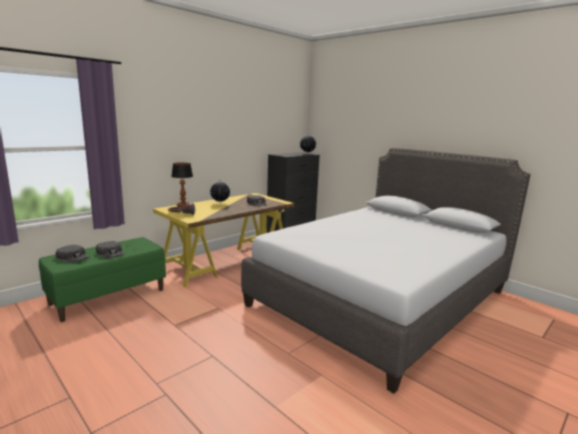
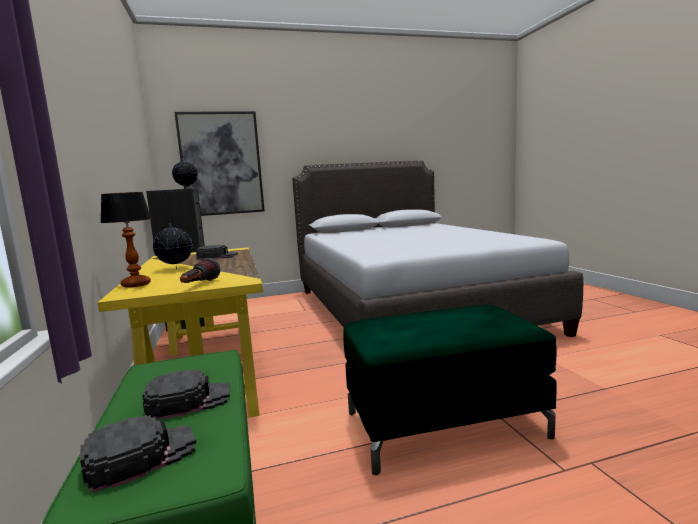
camera: 60 degrees left, 5 degrees down
(194, 339) = (445, 424): none -> green ottoman
(340, 138) = (221, 164): none -> picture

